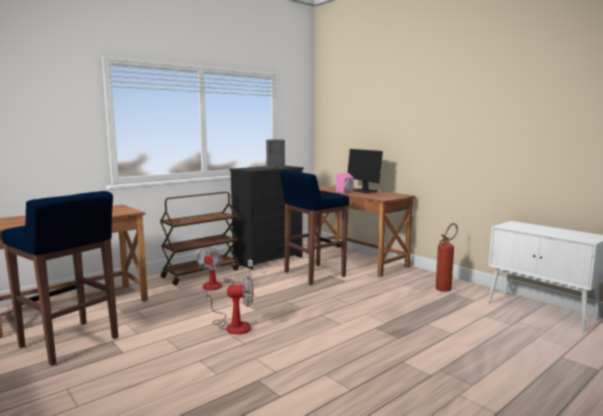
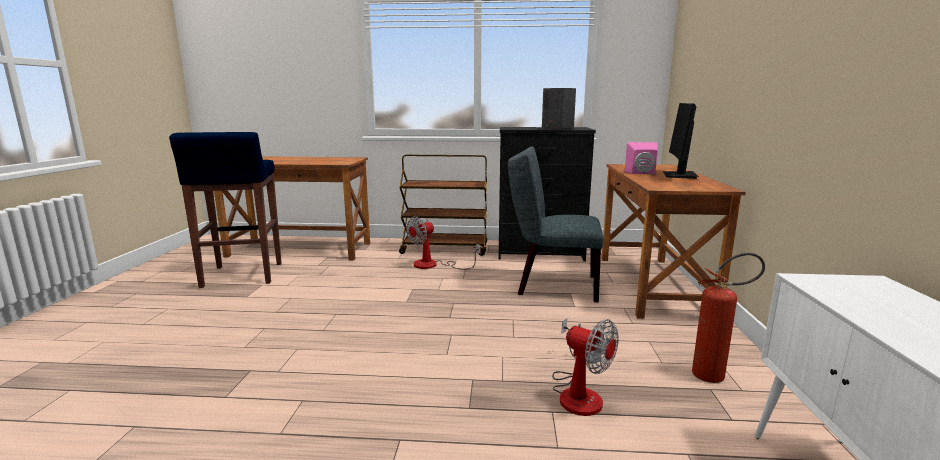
camera: 45 degrees right, 5 degrees up
(233, 325) = (355, 308): fan -> fan (578, 392)
(313, 274) = (551, 285): blue stool -> grey chair

